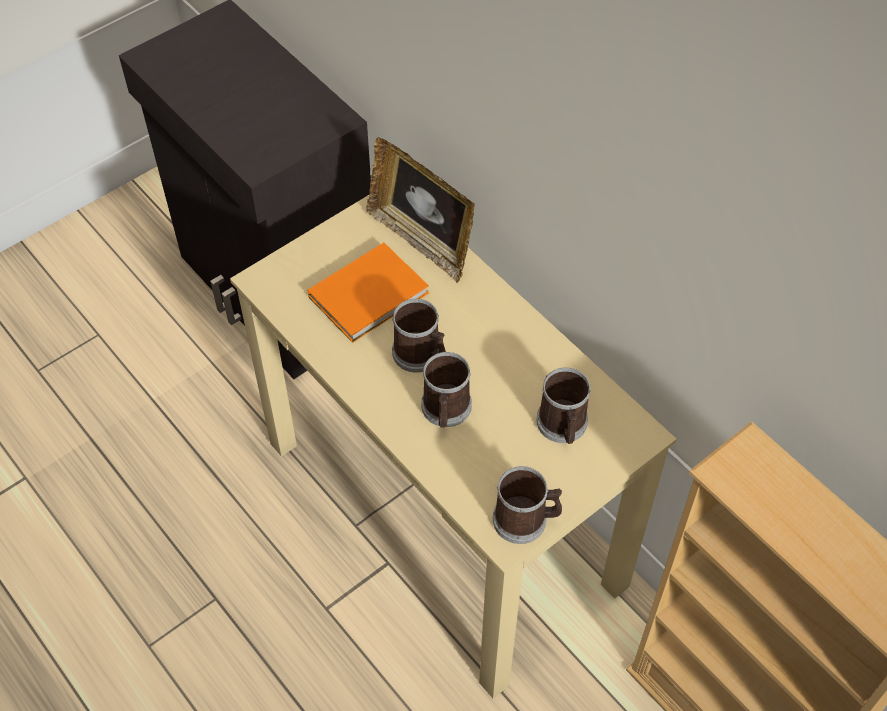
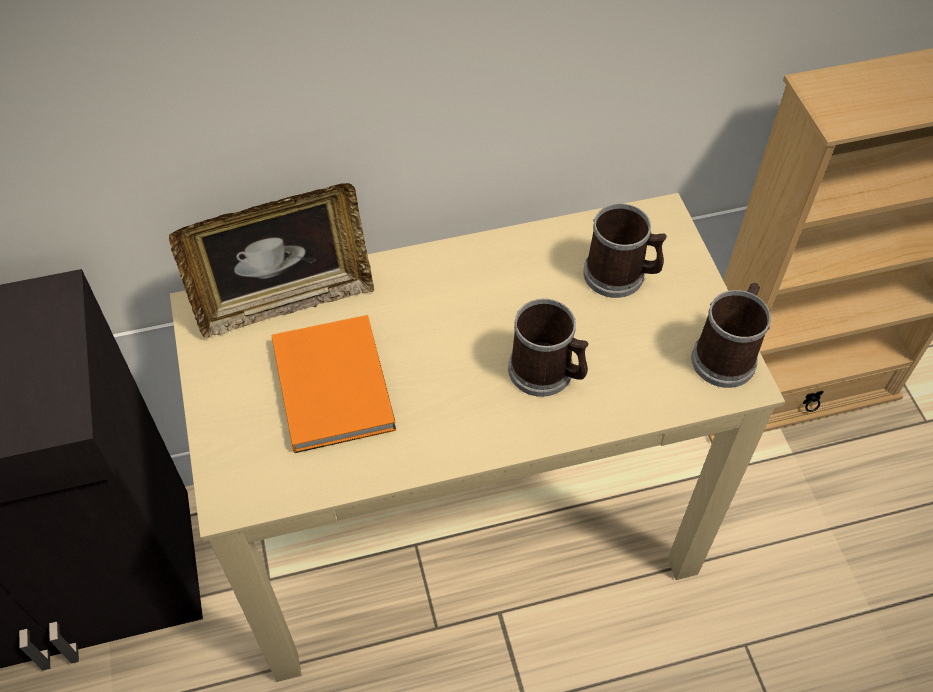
camera: 65 degrees left, 0 degrees up
(421, 355) = (455, 366): mug -> none

